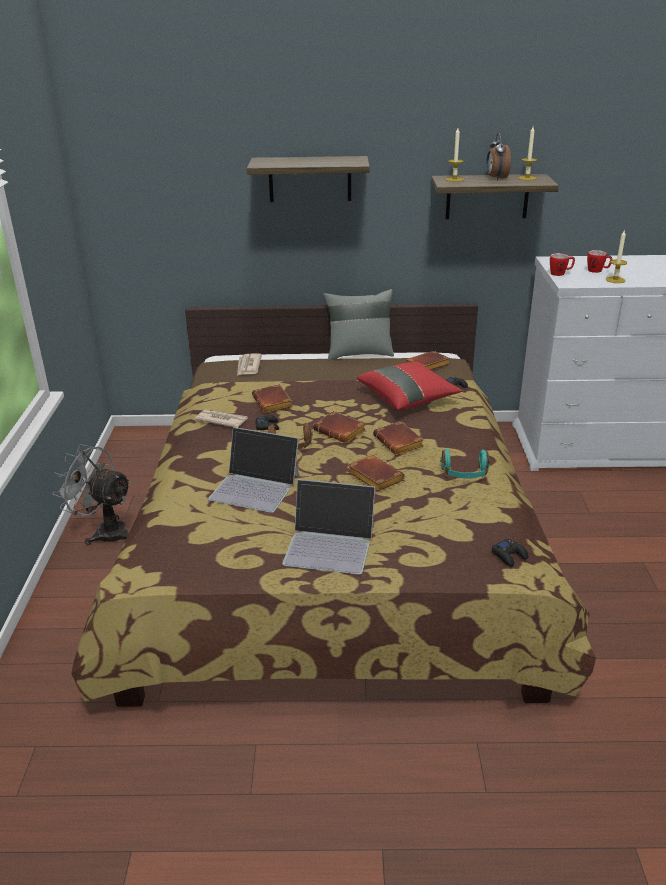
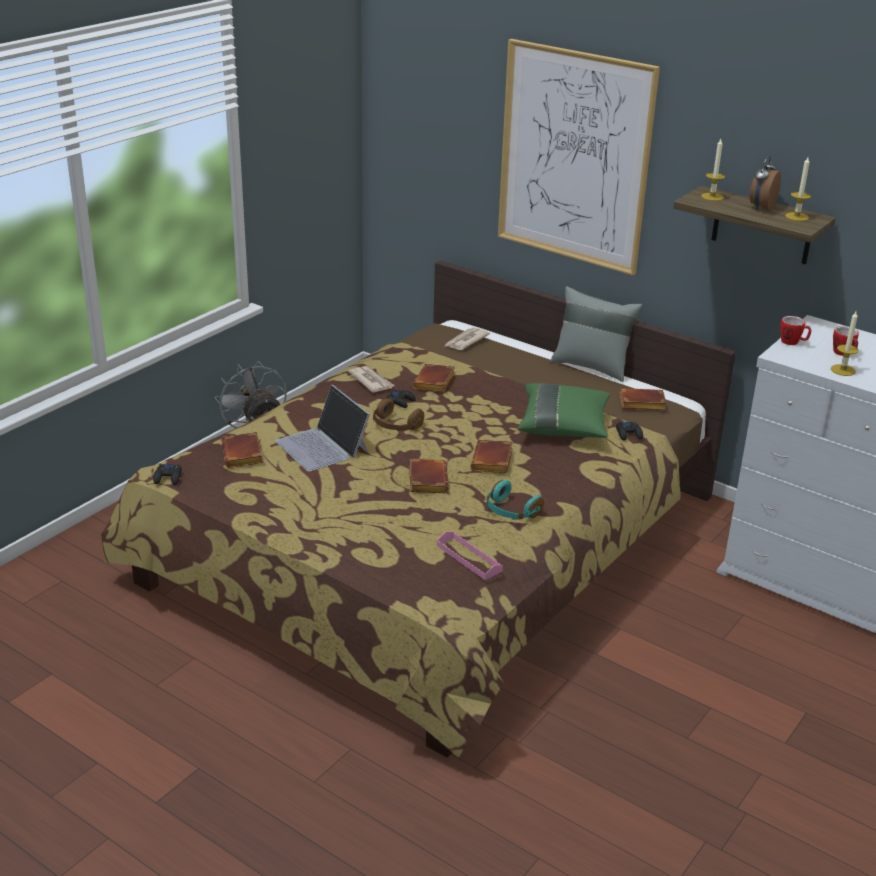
camera: 35 degrees right, 0 degrees up
(310, 179) = (574, 157): shelf -> picture
(330, 544) = (318, 514): laptop -> none
(341, 431) = (456, 431): brown book -> brown book (244, 455)
(408, 399) = (563, 427): red pillow -> green pillow
(489, 522) = (469, 558): none -> pink tray
(509, 556) = (444, 589): black game controller -> black game controller (168, 478)

